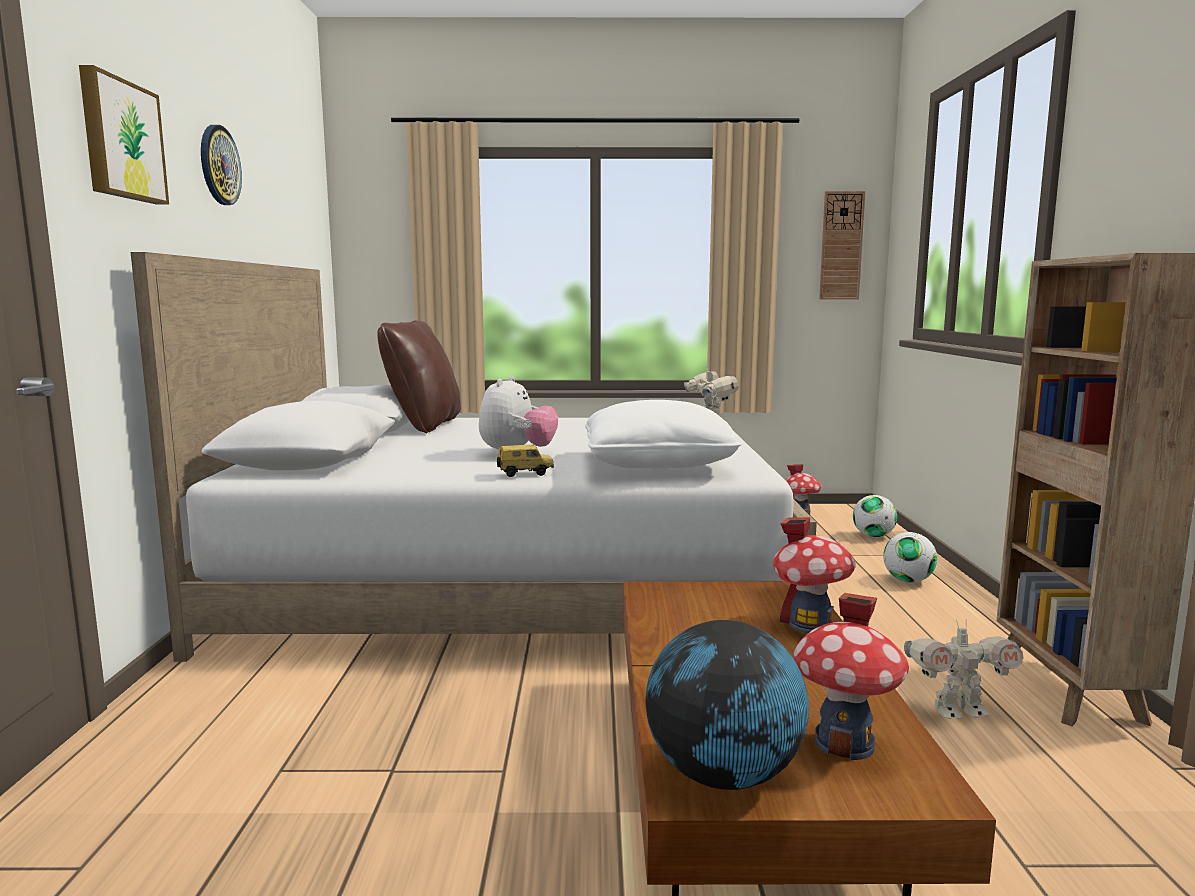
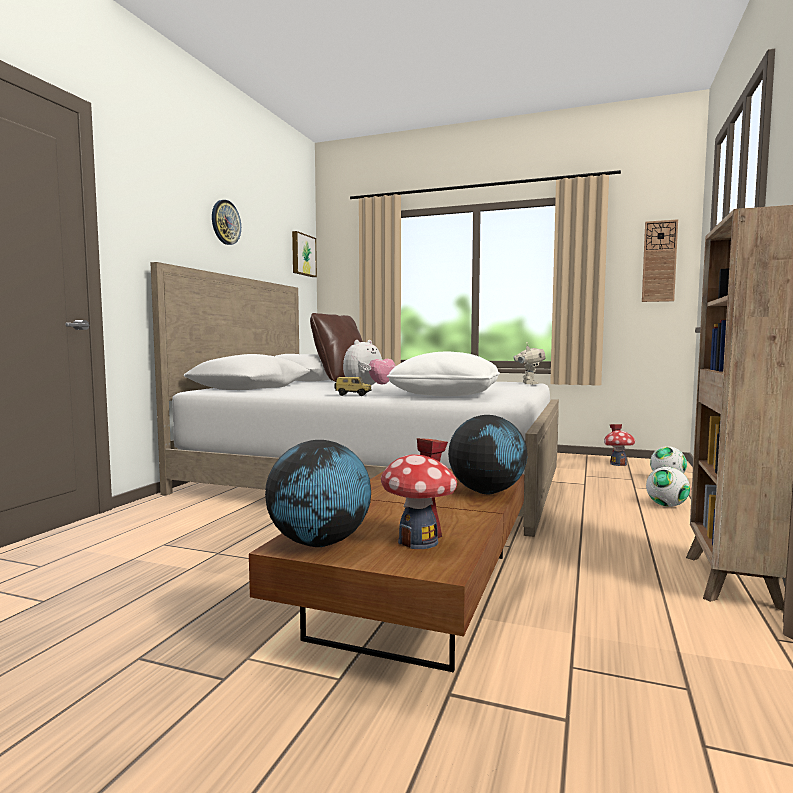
camera: 20 degrees right, 5 degrees down
(120, 140) = (153, 204): picture -> picture (302, 255)
(810, 625) = (486, 492): toy house -> globe
(957, 711) = (619, 579): toy robot -> none

